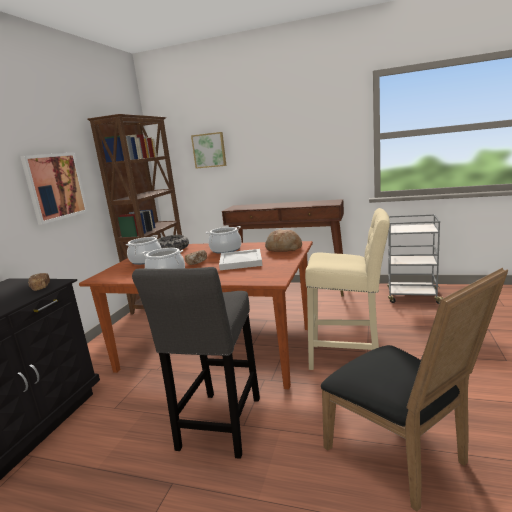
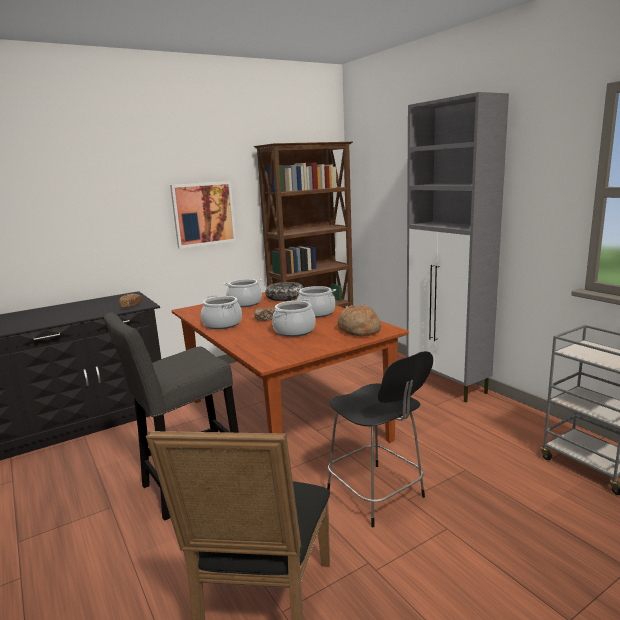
camera: 40 degrees right, 0 degrees up
(209, 150) = (396, 184): picture -> none
(240, 261) = (294, 331): white tray -> cooking pot
(289, 288) = (447, 385): brown console table -> grey cabinet
(350, 358) = (377, 495): beige stool -> black chair

